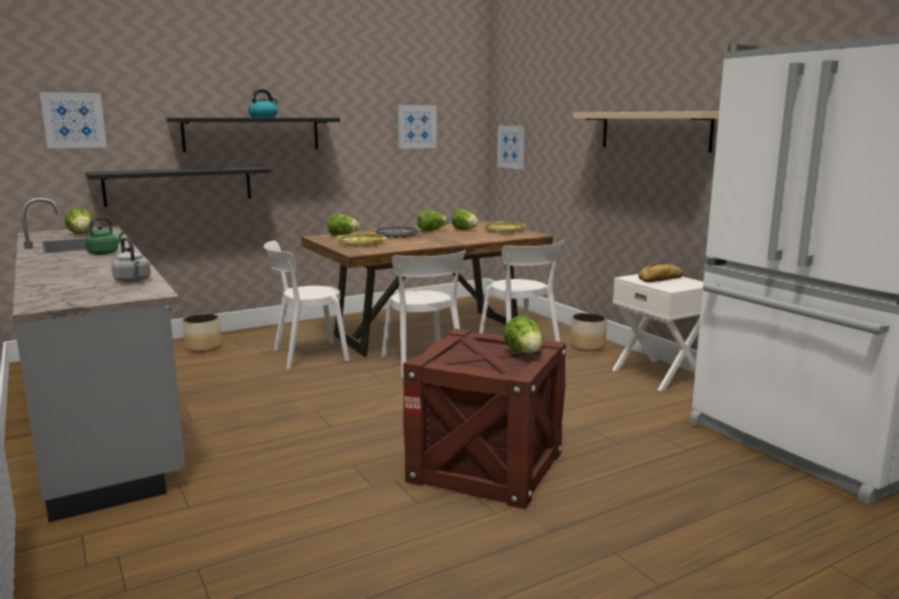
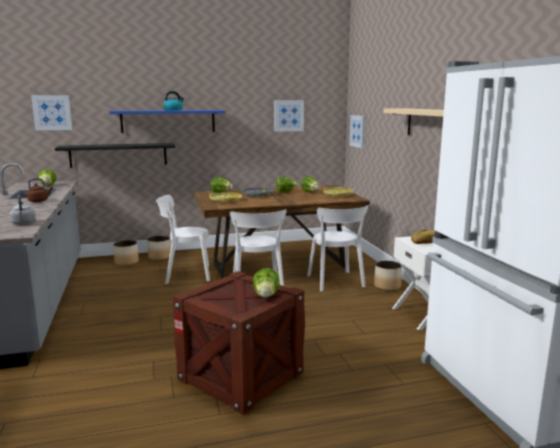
camera: 15 degrees right, 0 degrees up
(104, 253) = (39, 201): green kettle -> brown kettle
(249, 336) = (159, 257): none -> planter
(252, 134) = (168, 121): black shelf -> blue shelf

